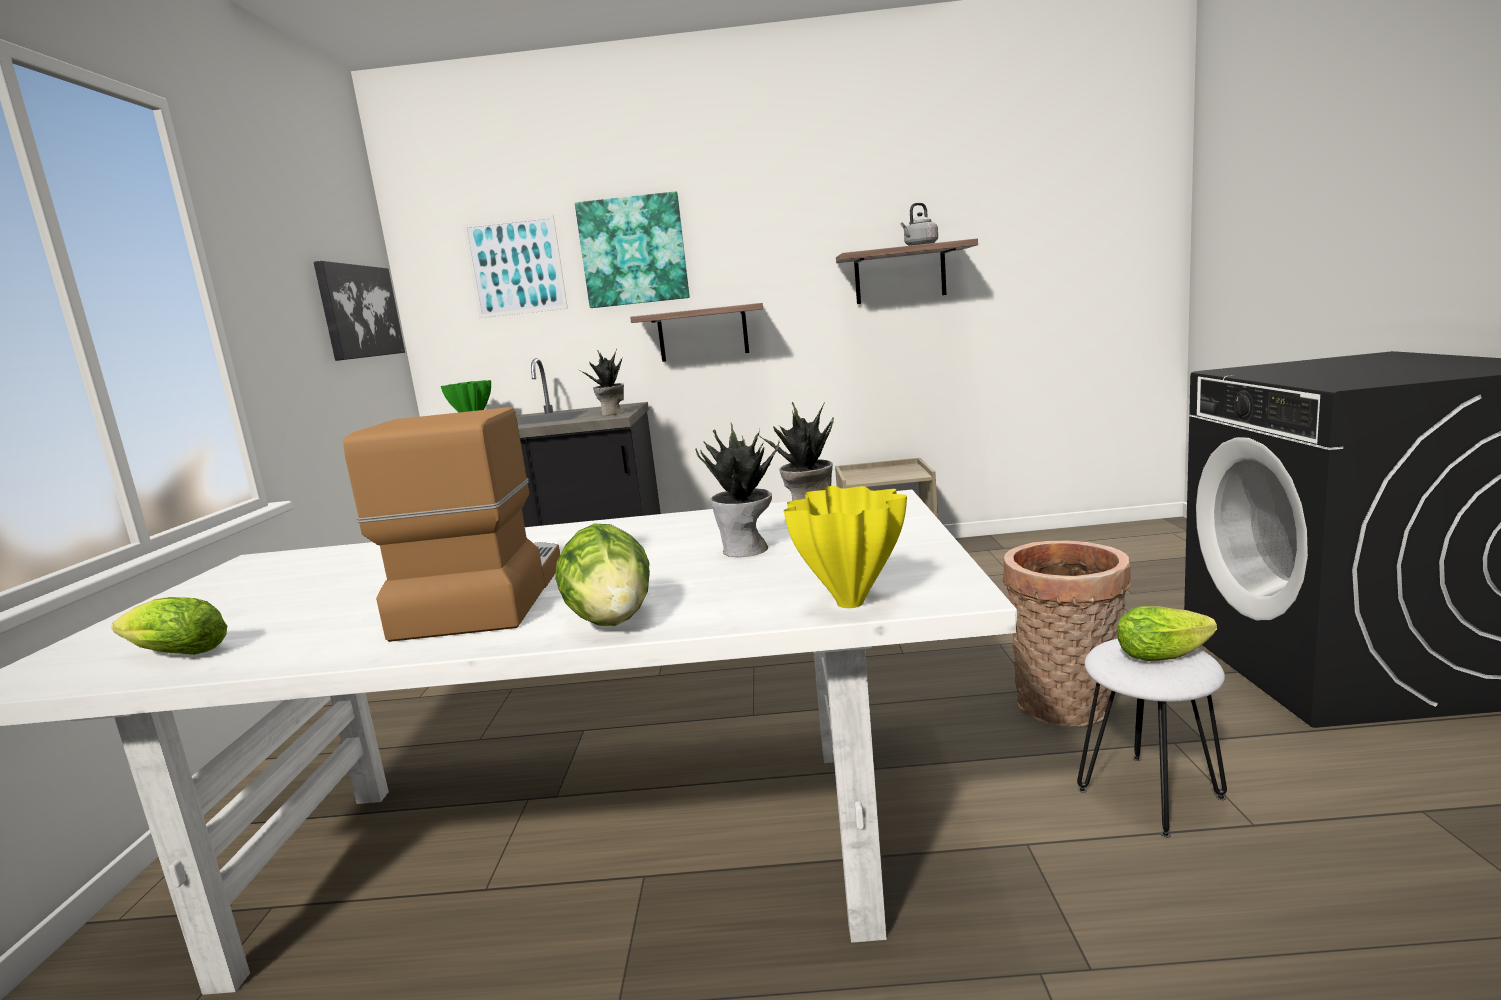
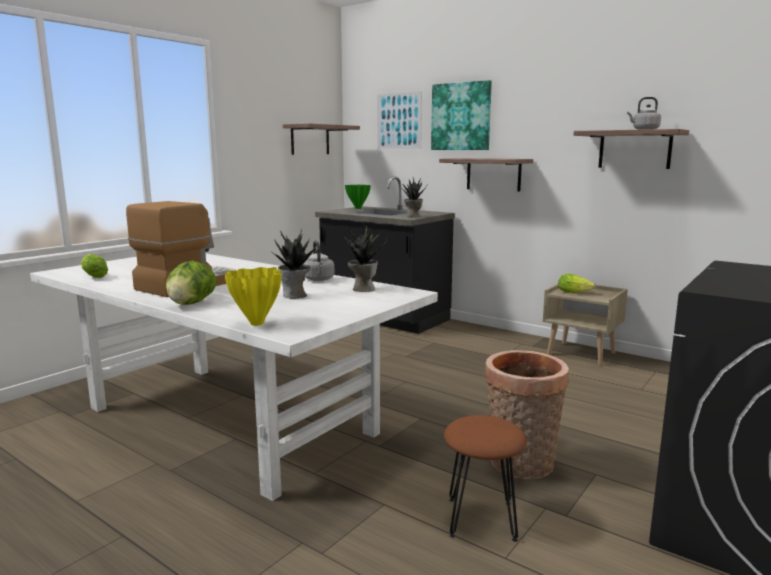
camera: 35 degrees right, 0 degrees up
(359, 311) = (310, 140): picture -> shelf
(697, 522) = (319, 280): none -> grey kettle
(1151, 794) = (481, 519): white stool -> brown stool
(1168, 654) = (493, 431): lettuce -> lettuce (575, 292)

